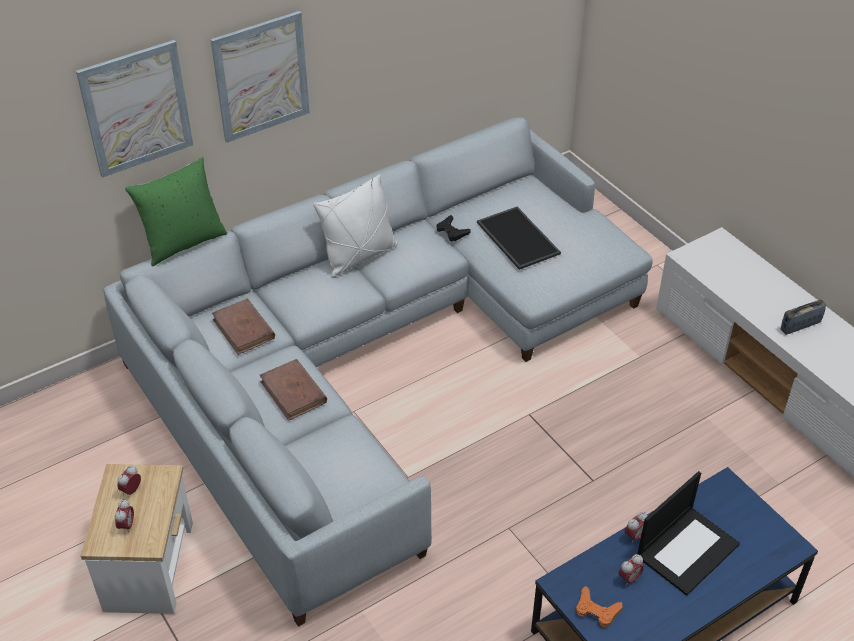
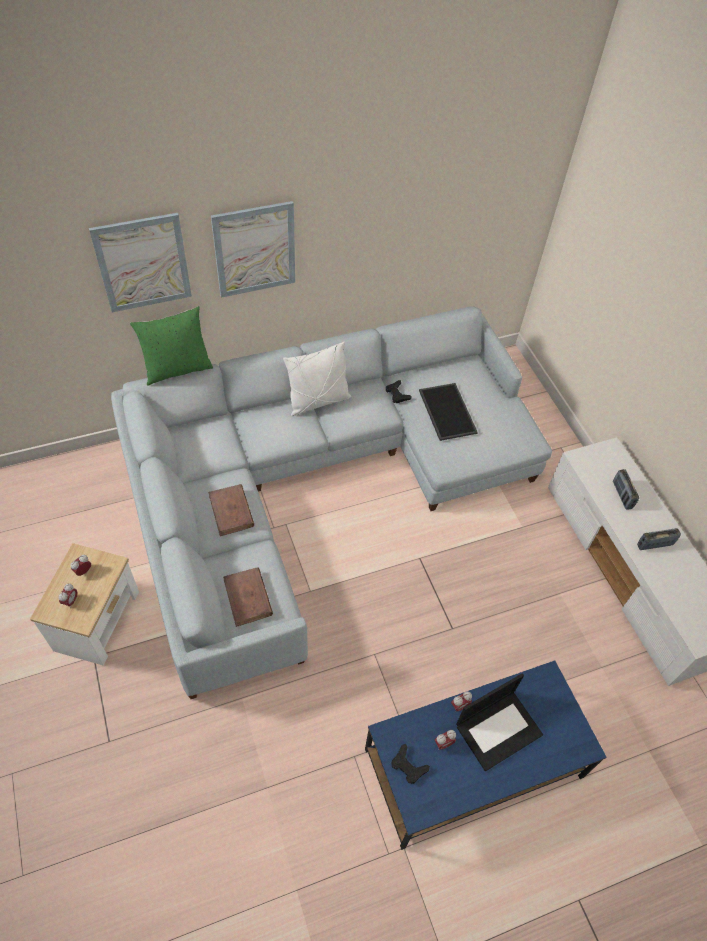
camera: 10 degrees right, 10 degrees up
(243, 329) = (210, 447): brown book -> brown book (248, 598)
(596, 610) = (408, 766): orange game controller -> black game controller
(747, 284) = (622, 495): none -> radio

